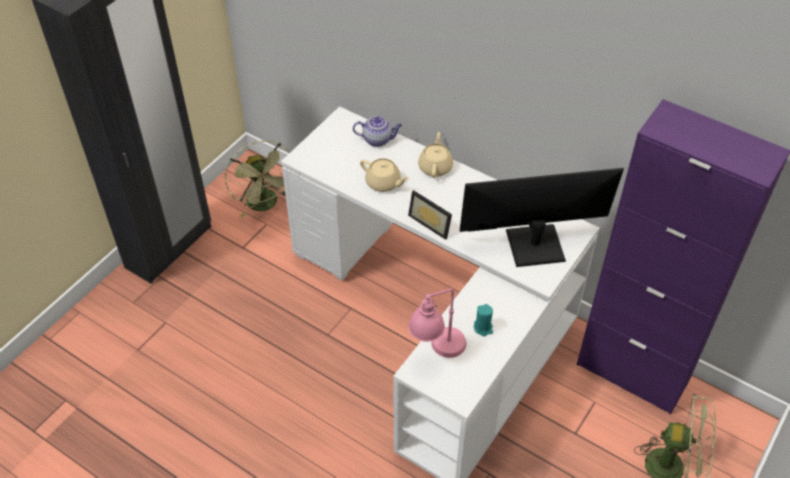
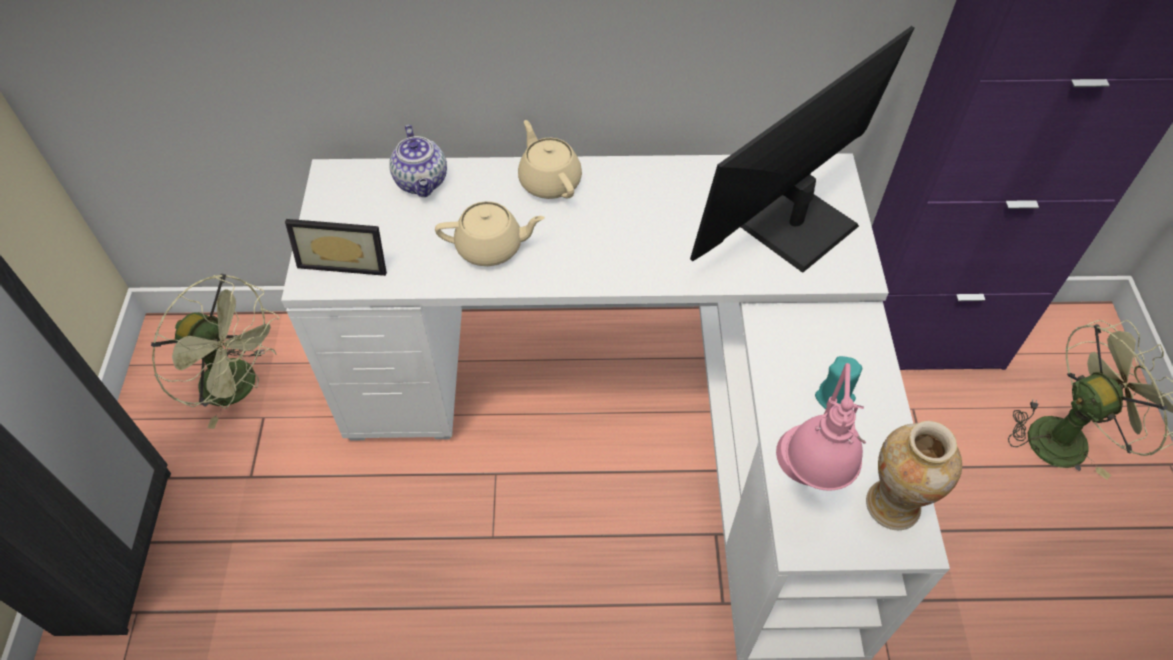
camera: 35 degrees left, 5 degrees up
(378, 139) = (422, 182): teapot -> teapot turned 105 degrees clockwise
(432, 222) = (621, 270): picture frame -> picture frame (345, 259)
(465, 382) = (892, 506): none -> vase

